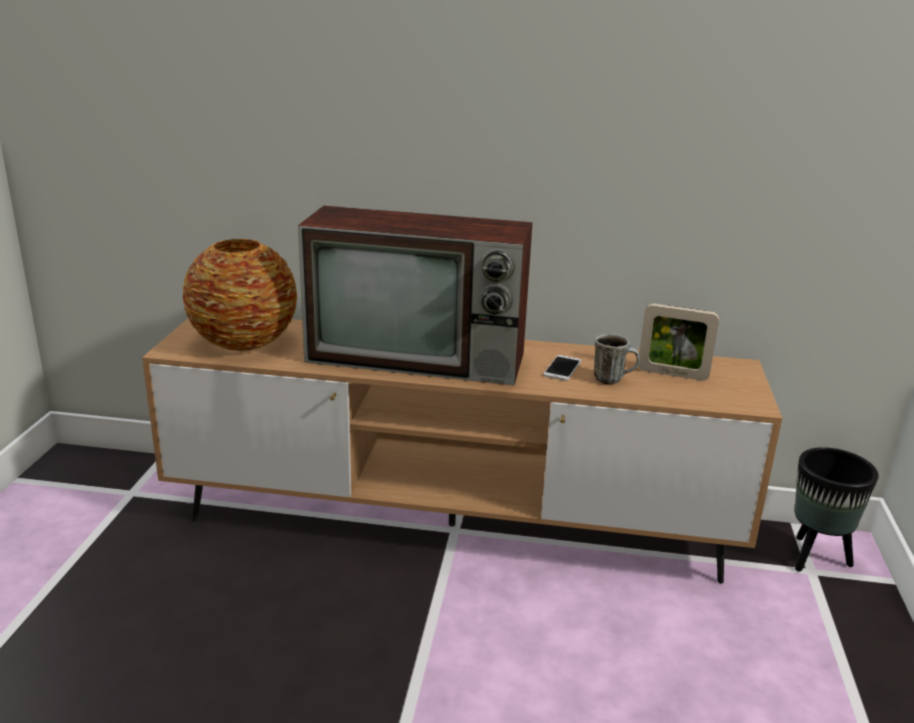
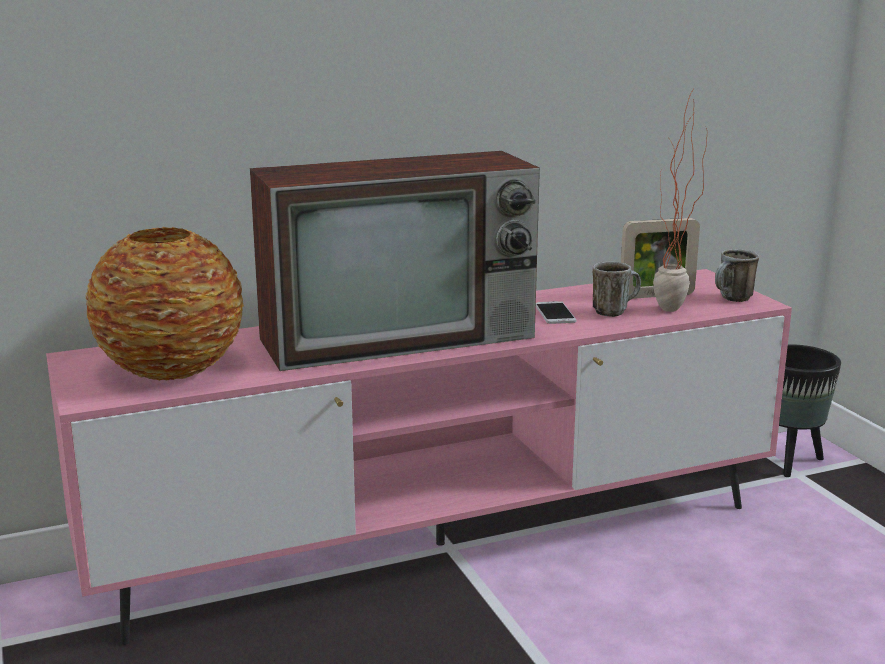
camera: 30 degrees left, 5 degrees down
(451, 525) = (441, 544): brown tv stand -> pink tv stand
(659, 393) = (670, 313): none -> potted plant
(736, 396) = (733, 299): none -> mug

